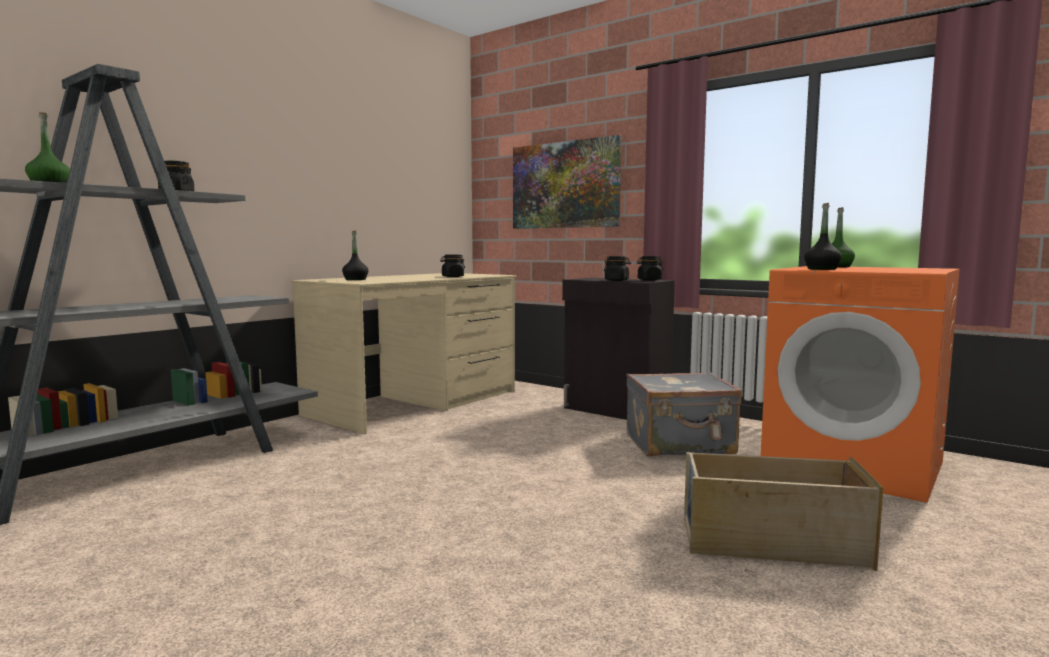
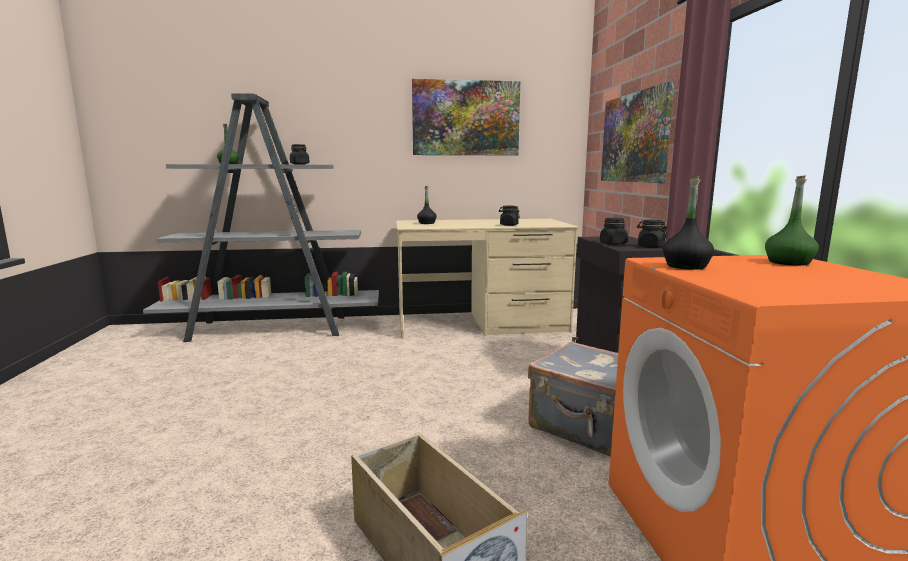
camera: 45 degrees right, 5 degrees up
(364, 149) = (466, 118): none -> picture

